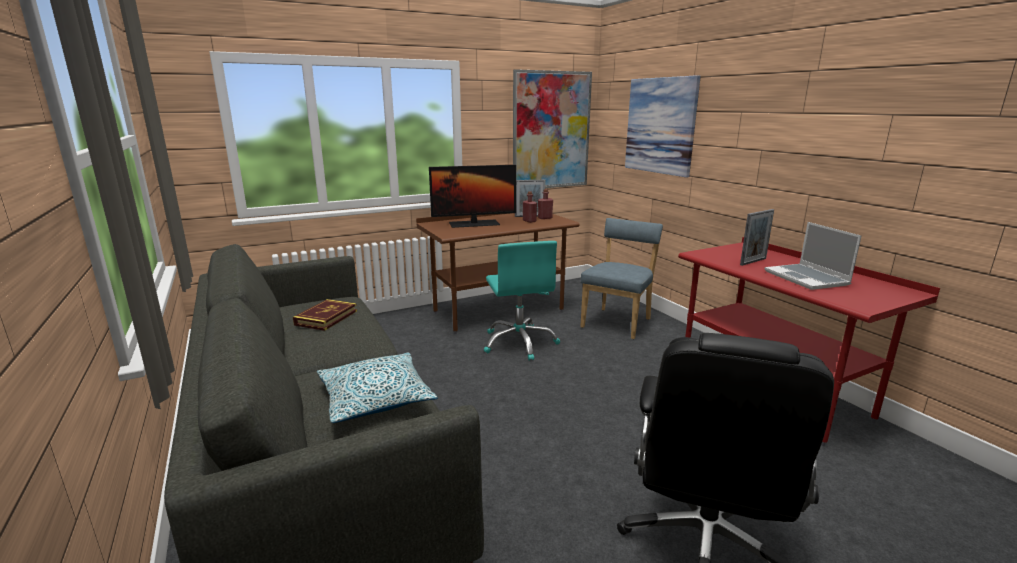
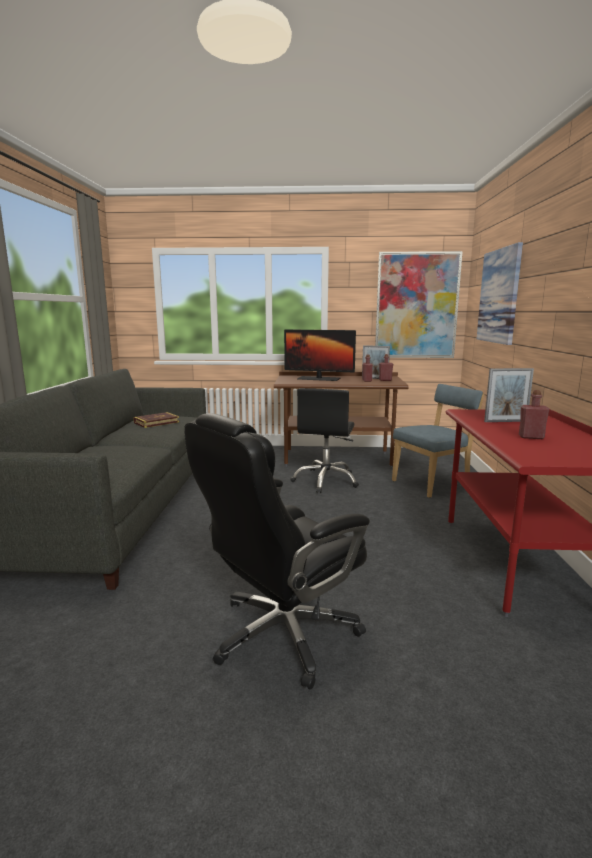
camera: 30 degrees right, 5 degrees down
(375, 398) = (110, 460): pillow -> none
(519, 343) = (326, 481): turquoise office chair -> black office chair
(807, 278) = (531, 437): laptop -> red bottle

